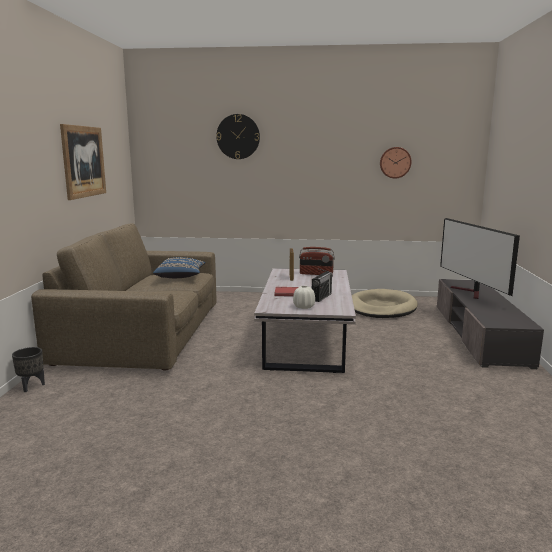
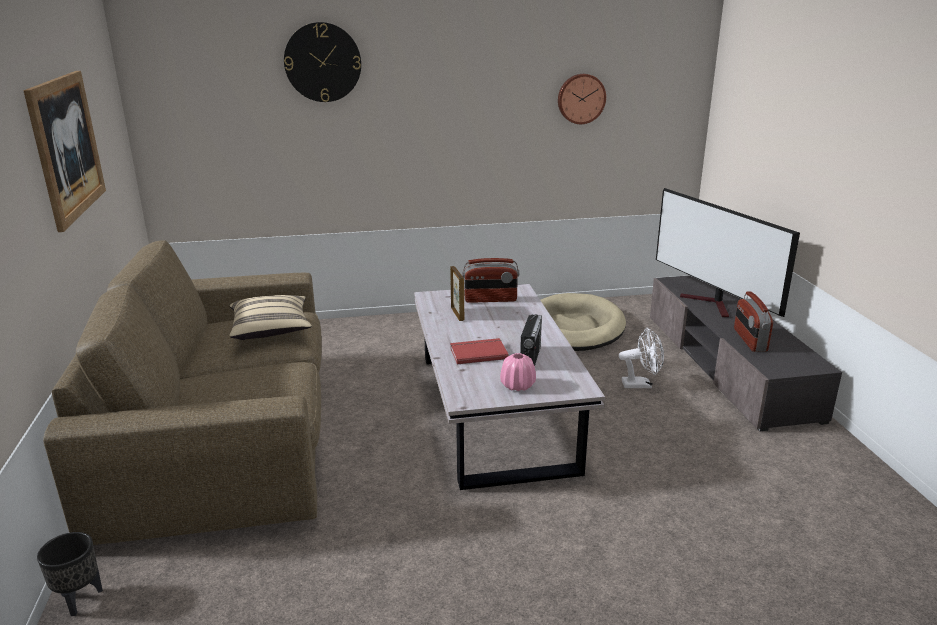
camera: 15 degrees left, 10 degrees up
(180, 276) = (271, 330): blue pillow -> beige pillow
(304, 307) = (517, 386): white vase -> pink vase
(411, 337) = (641, 384): none -> white fan
(485, 310) = (749, 340): none -> radio

